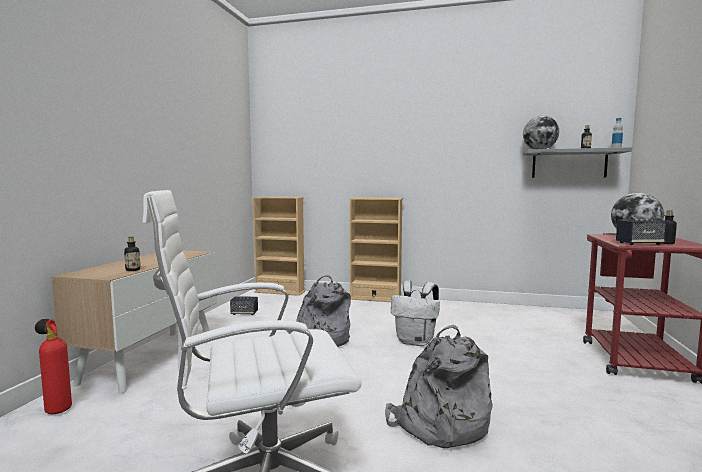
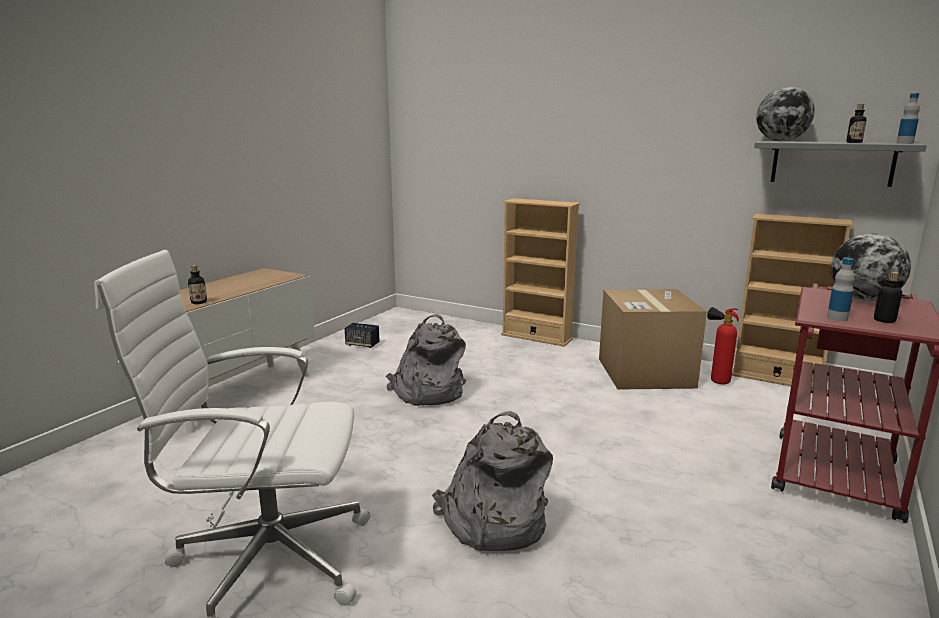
camera: 15 degrees right, 10 degrees up
(56, 409) = (125, 443): fire extinguisher -> fire extinguisher (716, 381)
(279, 292) = (421, 316): beige bookcase -> beige bookcase (776, 378)
(416, 342) = (544, 408): white backpack -> none
(466, 313) = (645, 373): none -> cardboard box
(639, 244) = (837, 318): speaker -> bottle

